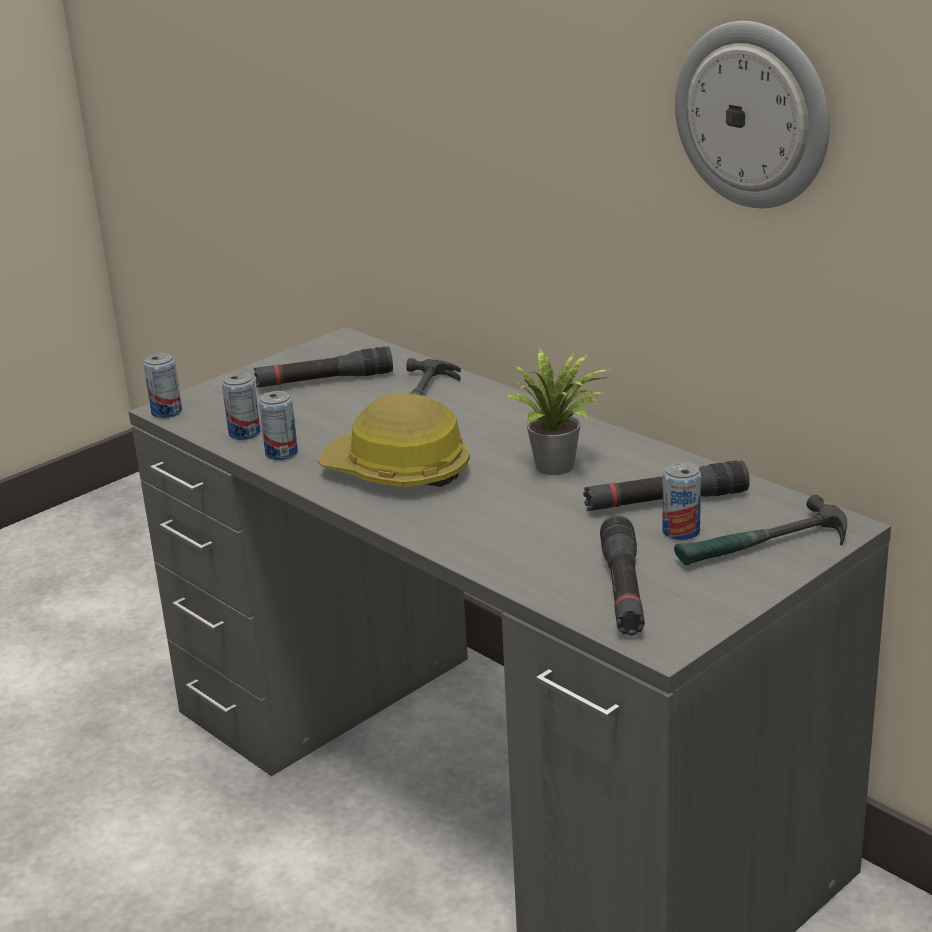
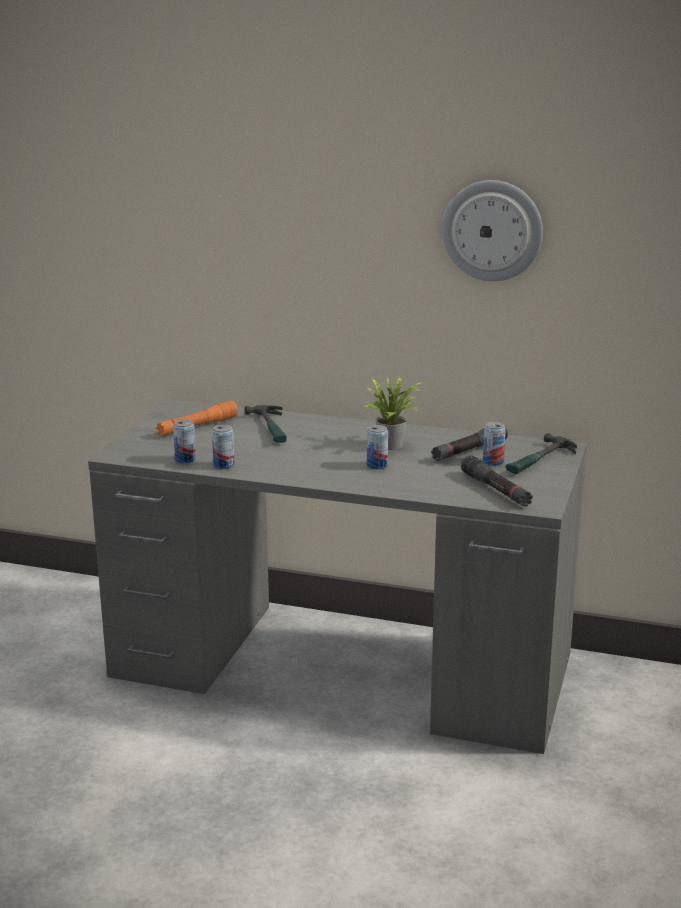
camera: 30 degrees left, 5 degrees down
(166, 412) = (116, 457): can -> can (377, 465)
(324, 380) = (197, 427): black flashlight -> orange flashlight
(397, 472) = (306, 462): hard hat -> none

